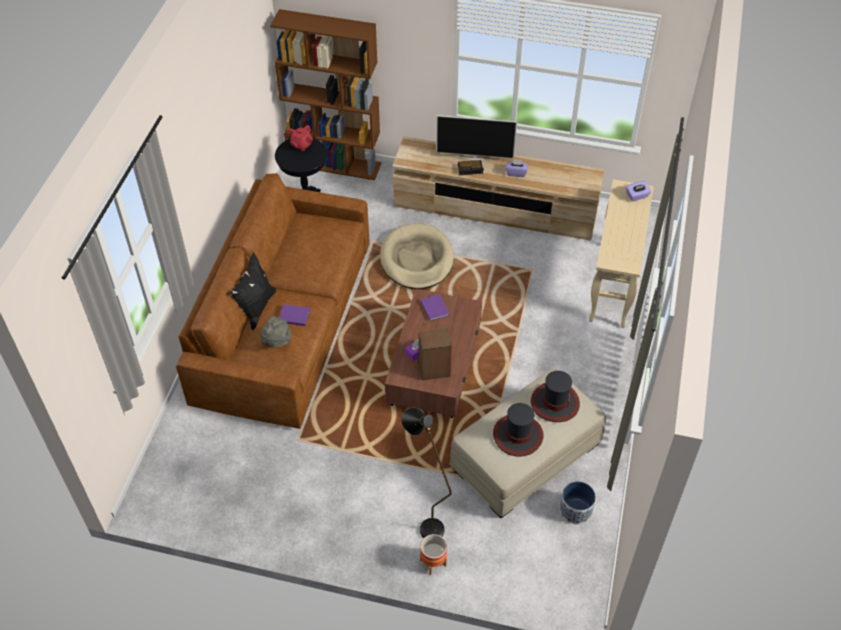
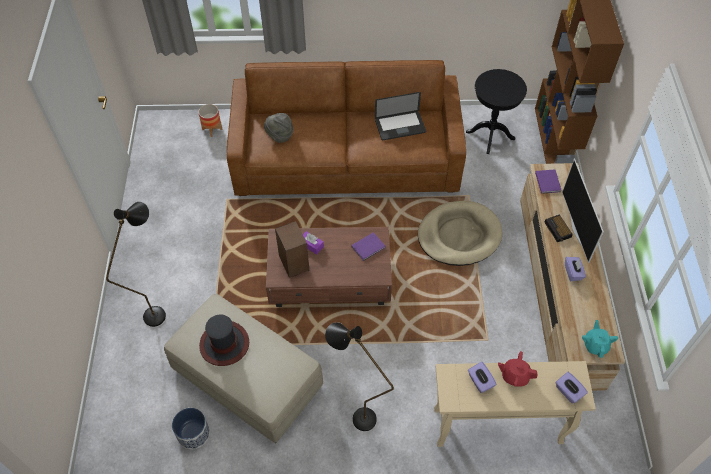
camera: 75 degrees right, 5 degrees up
(256, 308) = (315, 114): black pillow -> none
(293, 315) = (312, 139): purple book -> purple book (548, 181)
(301, 145) = (512, 84): red teapot -> red teapot (514, 376)
(307, 243) = (400, 126): none -> laptop
(433, 562) = (122, 324): planter -> planter (212, 129)
(554, 403) = (270, 370): hat -> none
(584, 378) = (356, 416): none -> black floor lamp
(586, 180) = (595, 345): none -> turquoise teapot
(618, 244) = (480, 382): none -> purple tissue box

